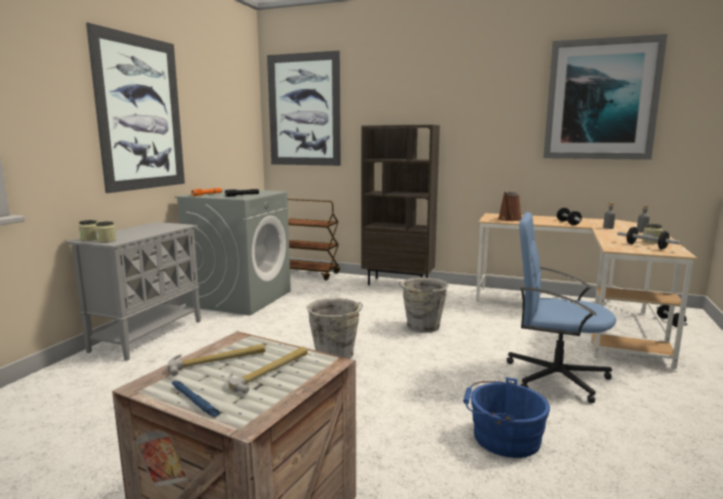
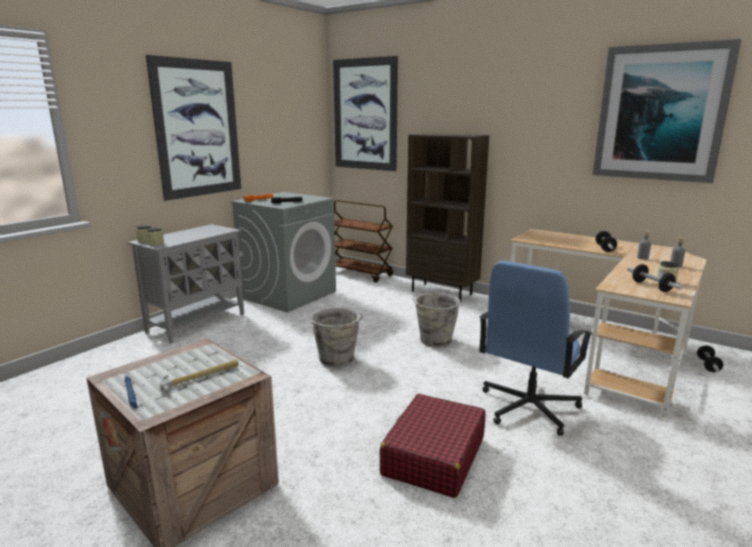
camera: 15 degrees right, 5 degrees up
(218, 361) = (171, 363): hammer -> none
(502, 437) = (433, 456): blue bucket -> red suitcase
(509, 219) = (545, 239): brown watering can -> none
(554, 376) = (528, 407): blue office chair -> blue office chair turned 90 degrees counterclockwise

